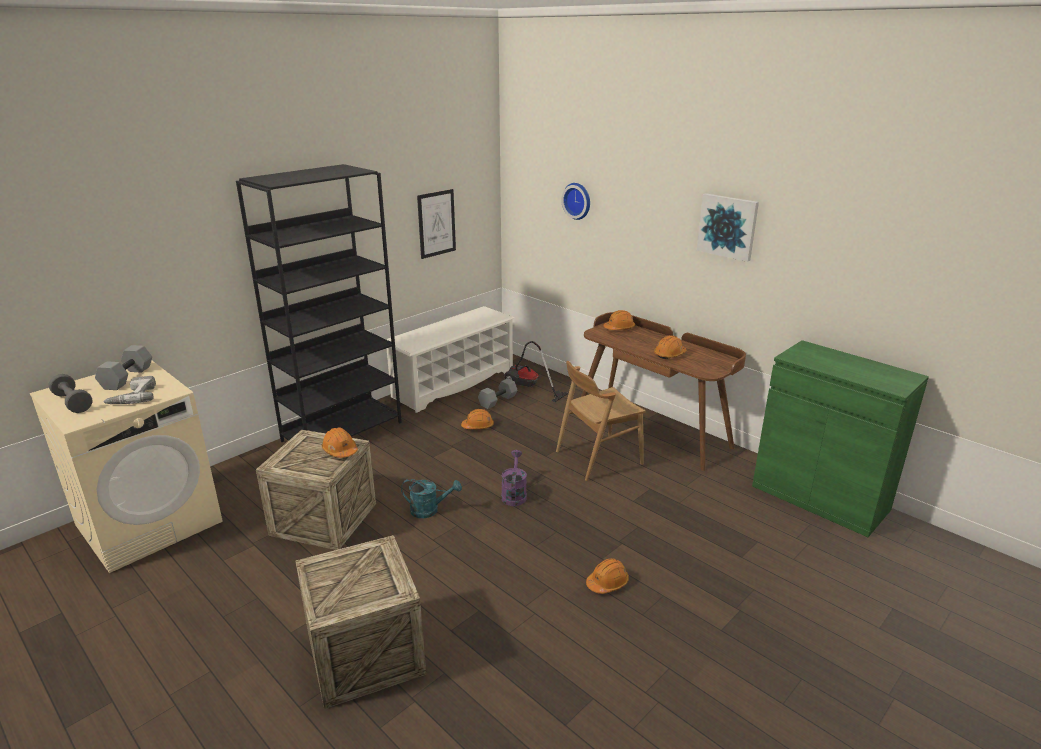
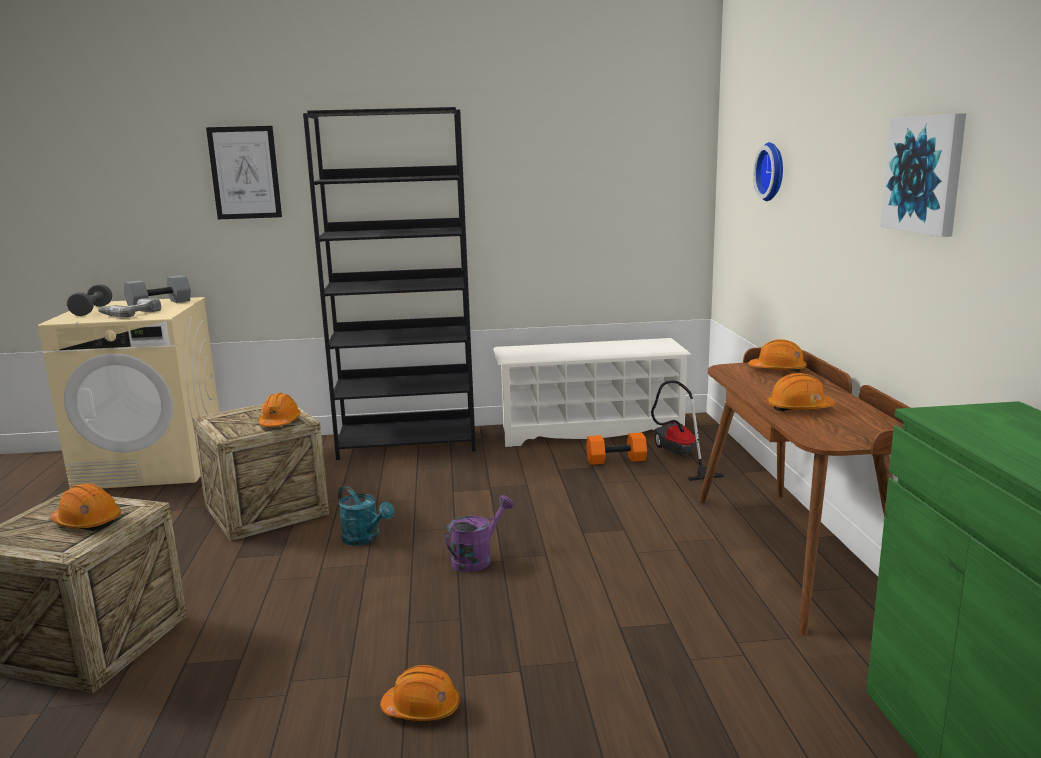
camera: 40 degrees right, 10 degrees down
(436, 223) = (597, 207): picture -> picture (245, 173)
(478, 426) = (551, 478): orange hard hat -> orange hard hat (87, 522)
(497, 400) = (616, 460): grey dumbbell -> orange dumbbell
(598, 457) = (651, 558): brown chair -> none

